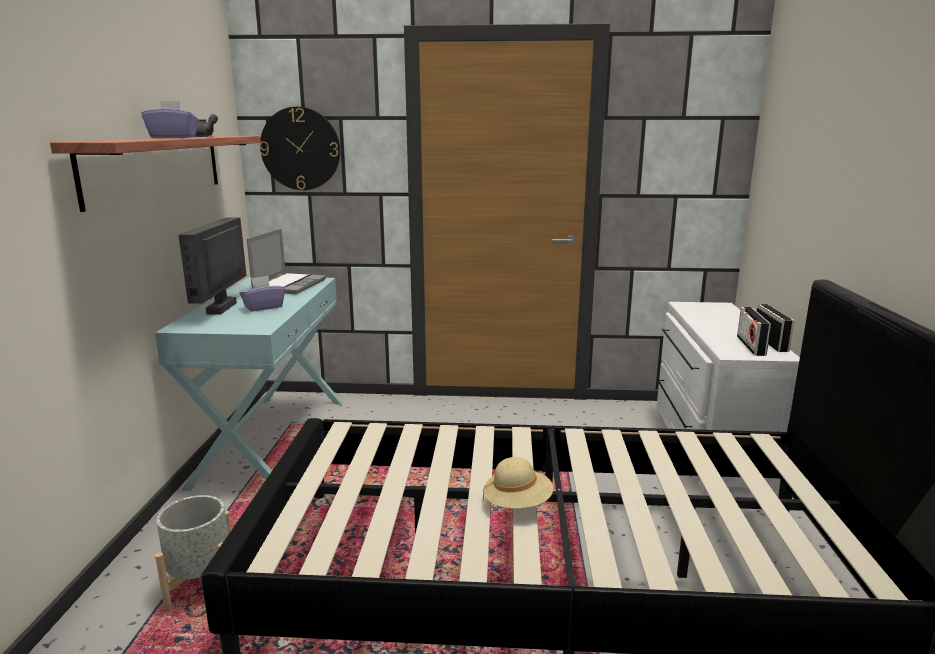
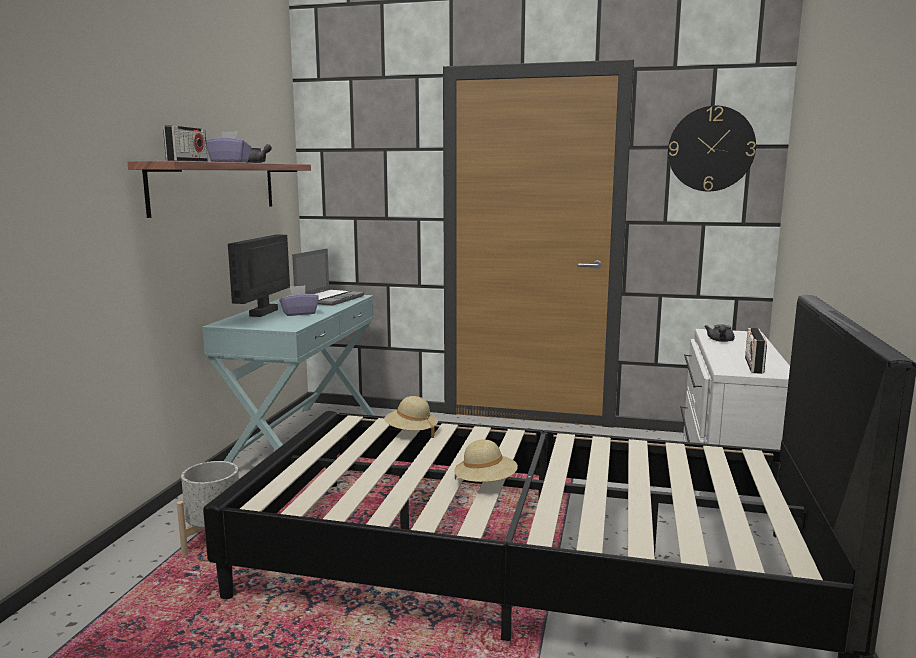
camera: 10 degrees right, 5 degrees down
(300, 149) = (349, 177): wall clock -> wall clock (711, 149)
(412, 440) = (411, 432): none -> beige hat
(701, 316) = (720, 341): none -> grey teapot
(770, 342) = (777, 364): radio -> radio (187, 161)

